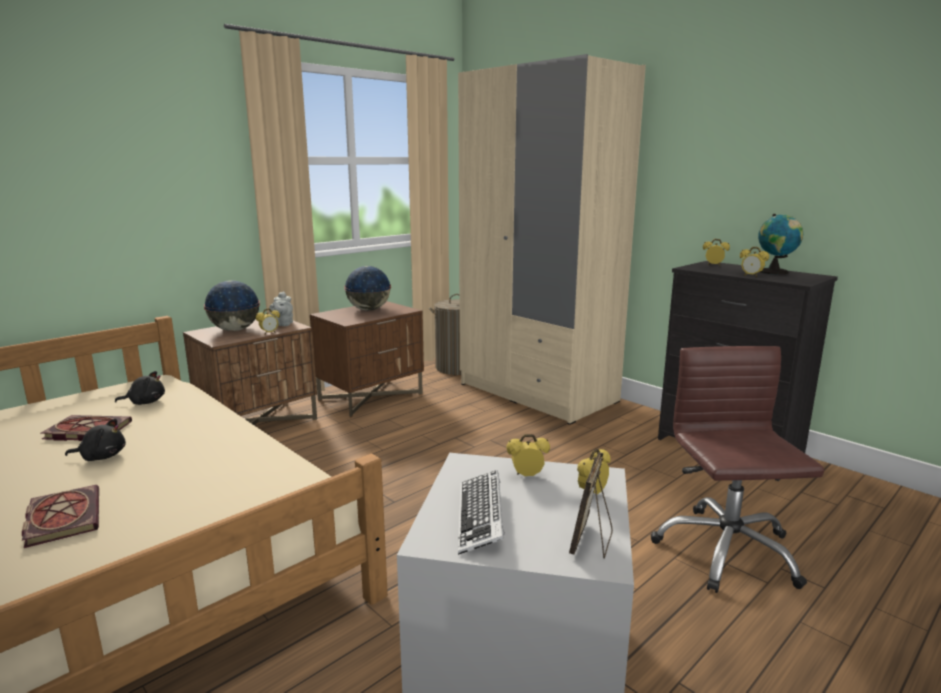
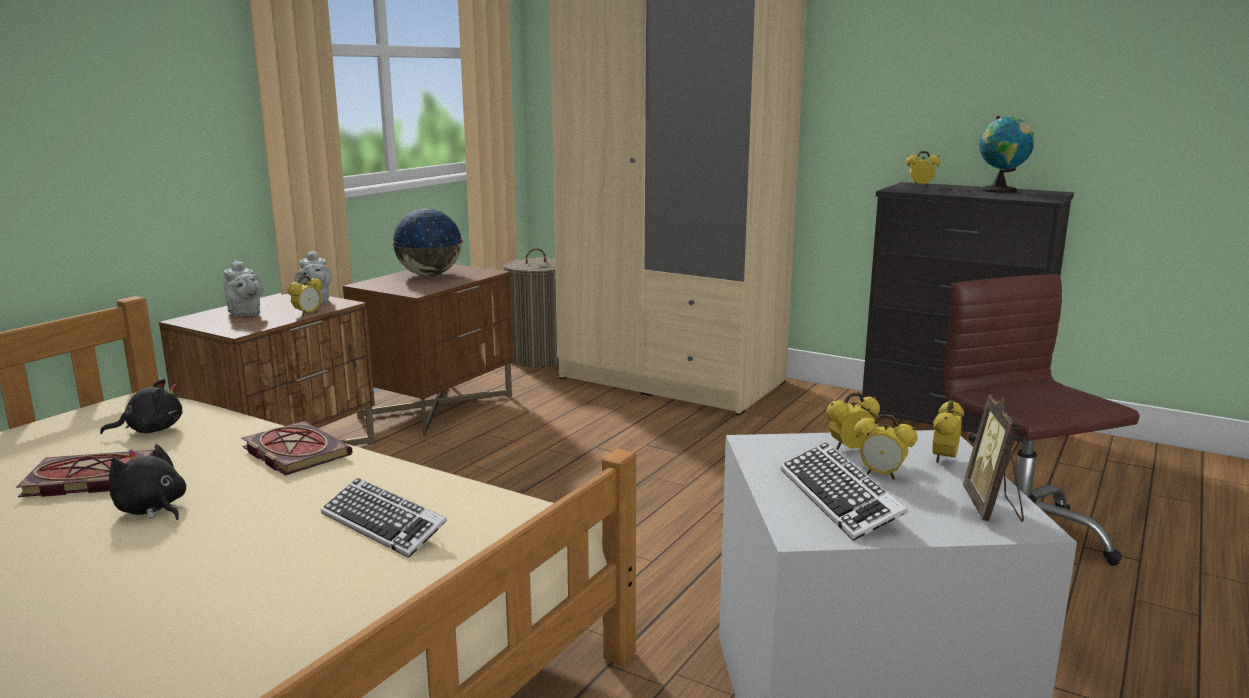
camera: 15 degrees left, 0 degrees up
(62, 517) = (169, 595): book -> book (293, 452)
(101, 457) = (152, 509): black plush toy -> black plush toy turned 120 degrees counterclockwise
(218, 486) = (384, 525): none -> keyboard
(235, 330) = (245, 313): globe -> grey teapot
(751, 276) = (981, 195): alarm clock -> alarm clock (881, 475)

